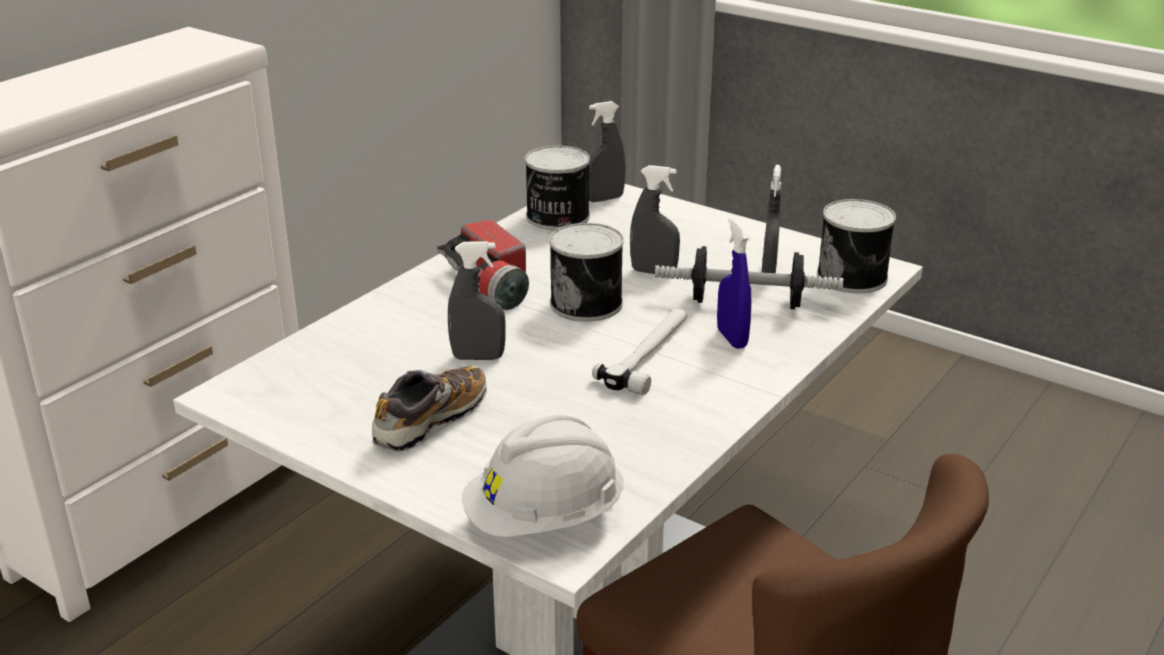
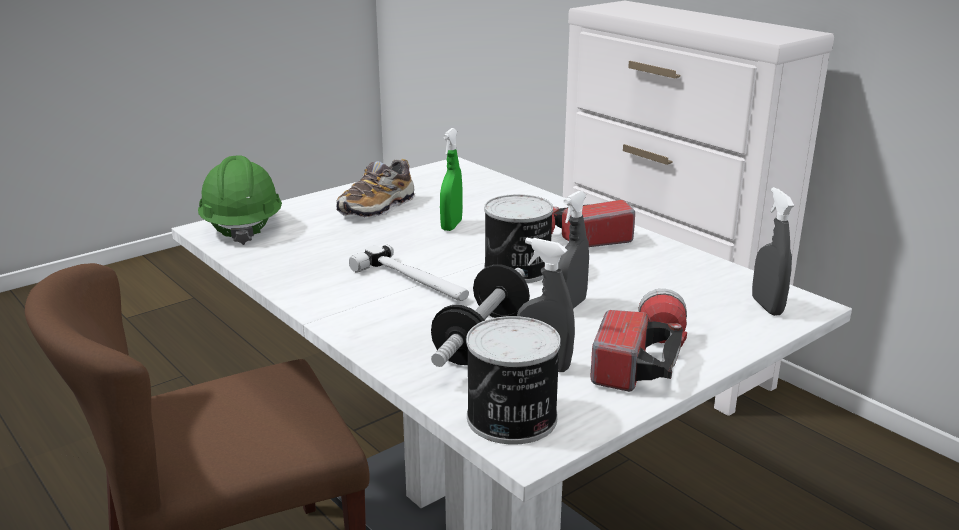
camera: 105 degrees right, 5 degrees down
(430, 422) = (377, 208): shoe -> shoe turned 75 degrees clockwise
(478, 357) = (451, 225): grey spray bottle -> green spray bottle
(544, 519) = (242, 226): white hard hat -> green hard hat
(557, 217) = (714, 277): can -> none
(728, 239) = (641, 359): none -> flashlight
(732, 338) = (415, 320): blue spray bottle -> none

